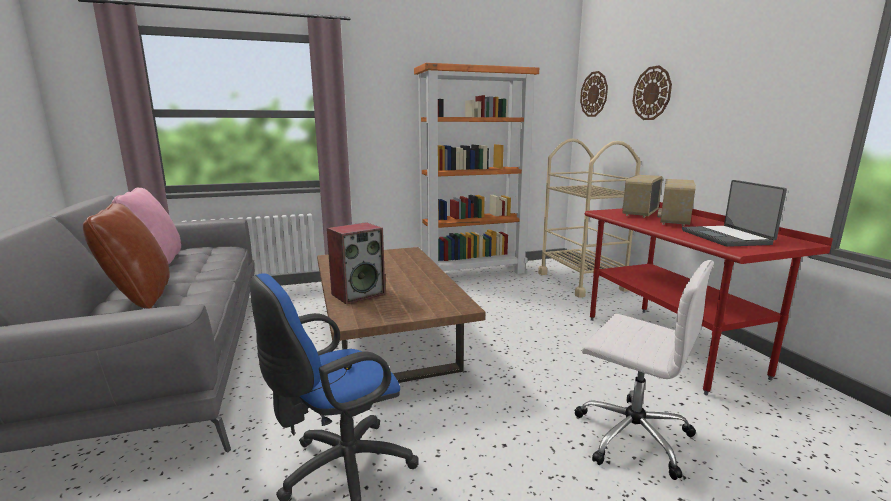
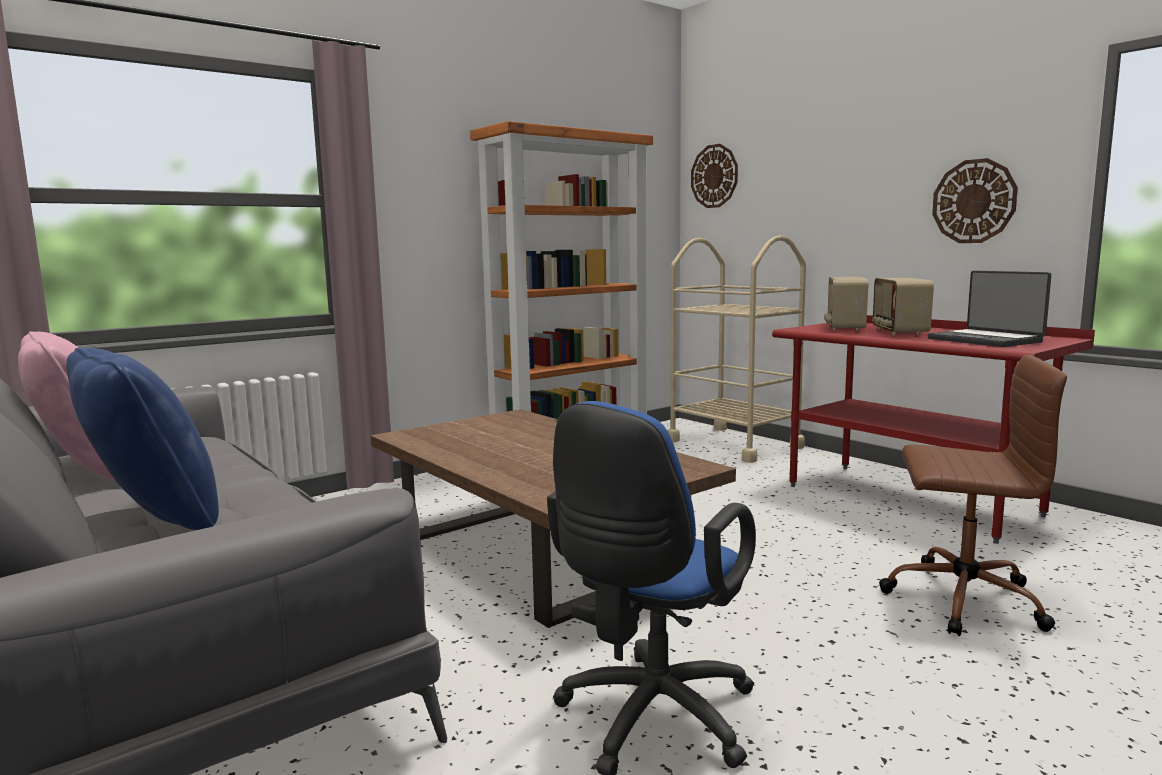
camera: 20 degrees left, 5 degrees down
(139, 297) = (152, 519): brown pillow -> blue pillow
(358, 294) = (524, 472): speaker -> none
(630, 435) = (960, 599): white office chair -> brown office chair
(652, 93) = (811, 172): wall clock -> wall clock (974, 201)

